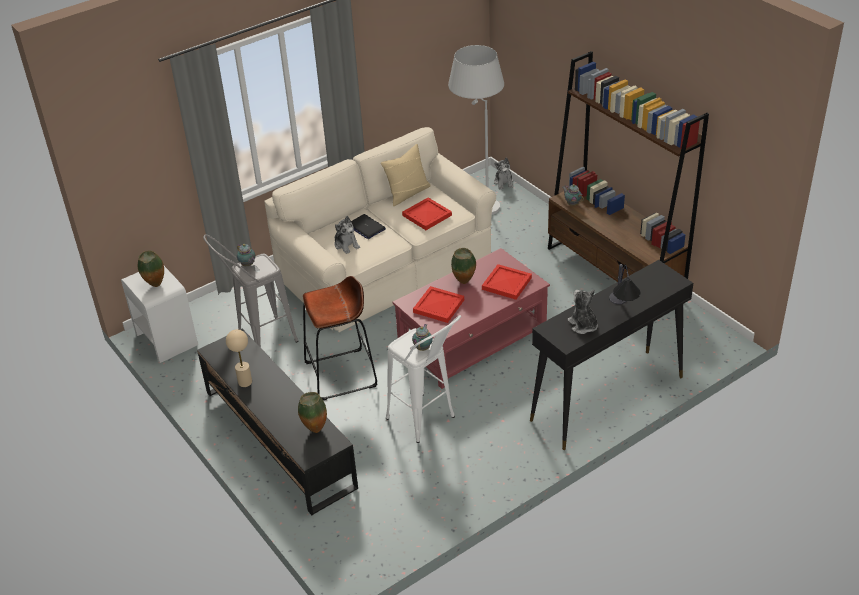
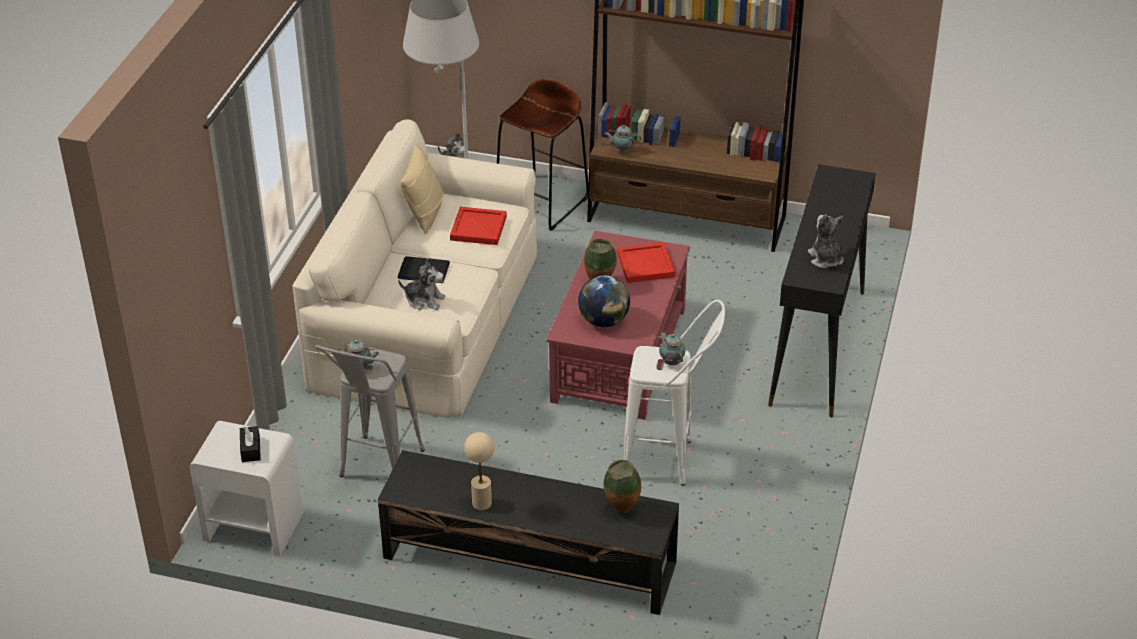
camera: 40 degrees left, 0 degrees up
(155, 286) = (250, 449): vase -> black tissue box
(341, 374) = (518, 460): brown stool -> brown stool (542, 203)
(439, 306) = (604, 321): red tray -> globe
(583, 325) = (825, 259): plush toy -> plush toy turned 45 degrees clockwise
(622, 310) = (844, 228): table lamp -> none

